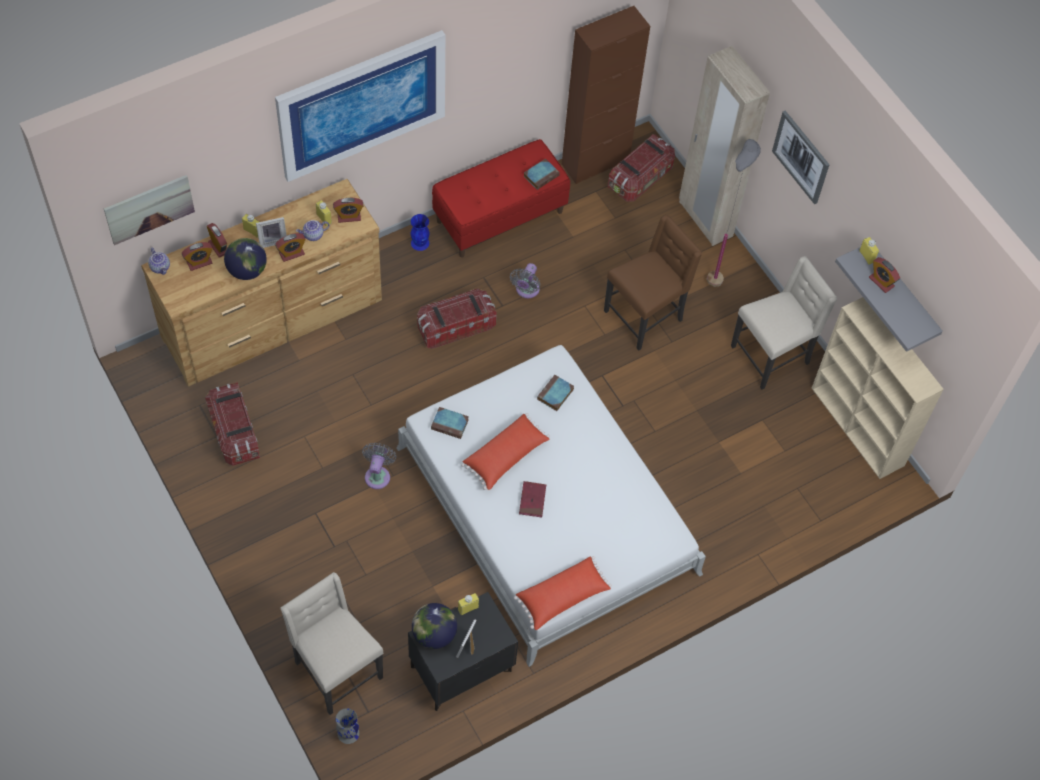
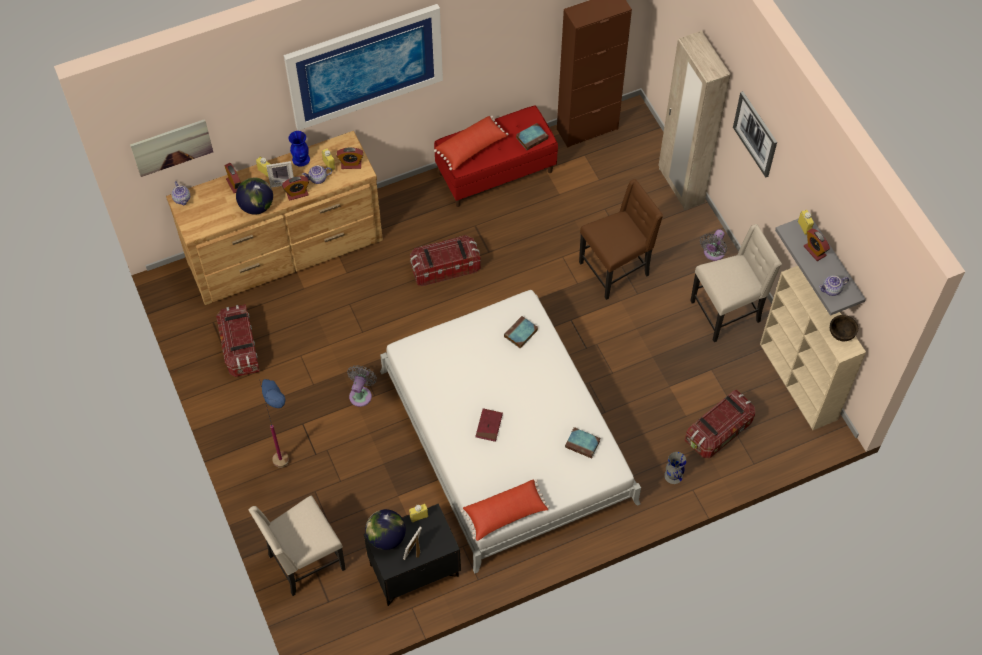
camera: 10 degrees right, 0 degrees up
(199, 262) = (216, 197): alarm clock -> none
(307, 569) = (289, 472): none -> blue floor lamp
(336, 670) = (304, 562): beige chair -> beige chair turned 90 degrees counterclockwise
(348, 733) = (308, 619): grey vase -> grey vase (673, 476)
(420, 243) = (422, 192): blue vase -> blue vase (301, 159)
(450, 424) = (424, 353): book -> book (583, 444)
(506, 456) = (470, 385): red pillow -> red pillow (471, 148)
(526, 290) = (512, 240): grey fan -> grey fan (713, 253)
(640, 178) = (626, 146): storage box -> storage box (719, 432)
(718, 271) = (687, 233): grey floor lamp -> none
(905, 324) = (831, 290): none -> teapot
(915, 370) = (841, 333): none -> brown bowl

